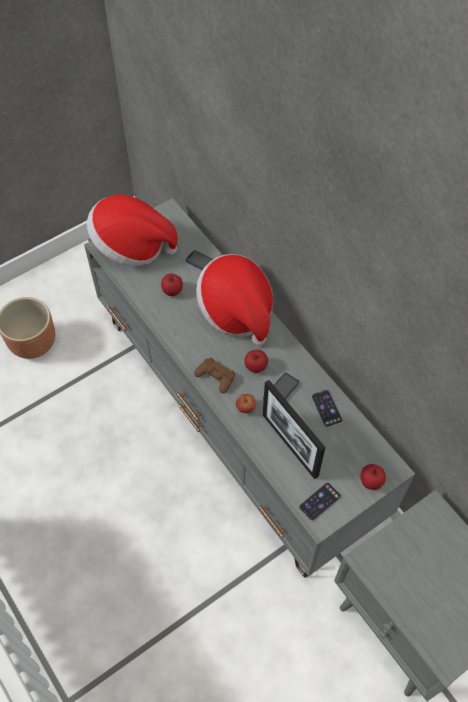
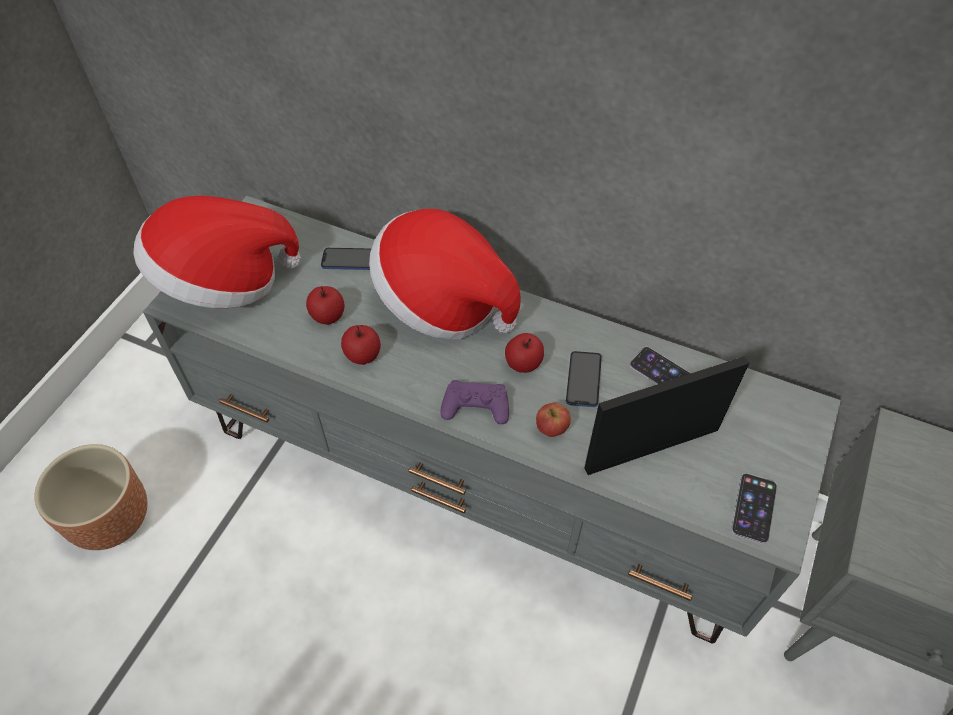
camera: 30 degrees left, 5 degrees down
(215, 377) = (475, 406): brown game controller -> purple game controller
(290, 445) = (652, 449): picture frame -> picture frame turned 135 degrees clockwise
(371, 481) = (796, 440): apple -> apple (362, 355)

